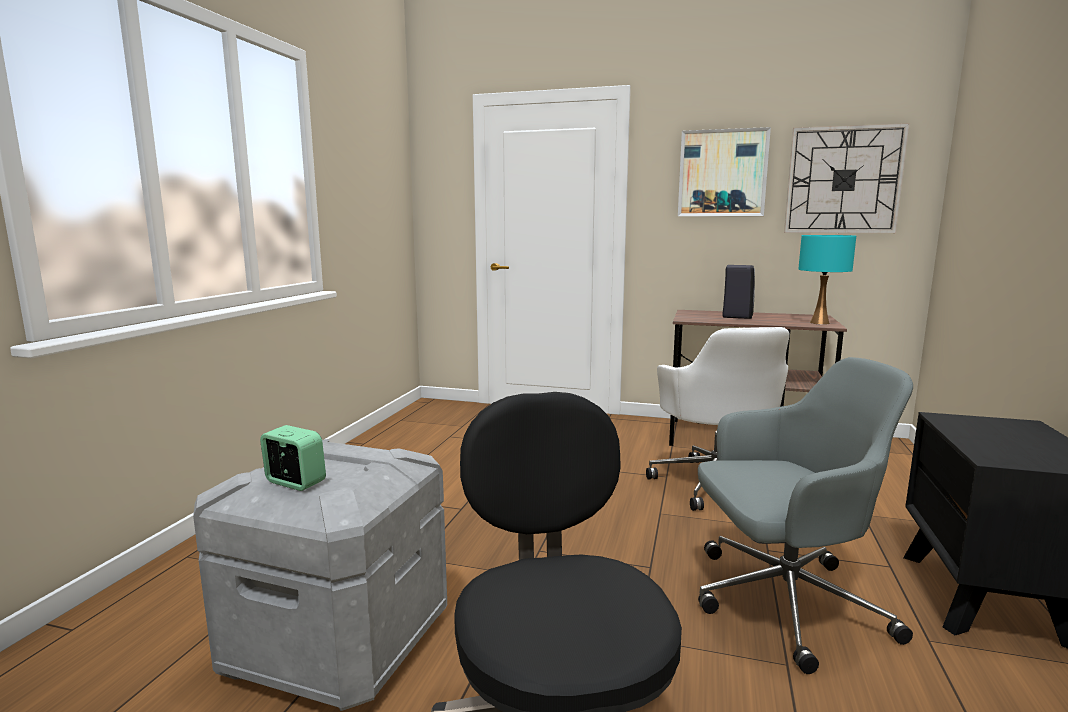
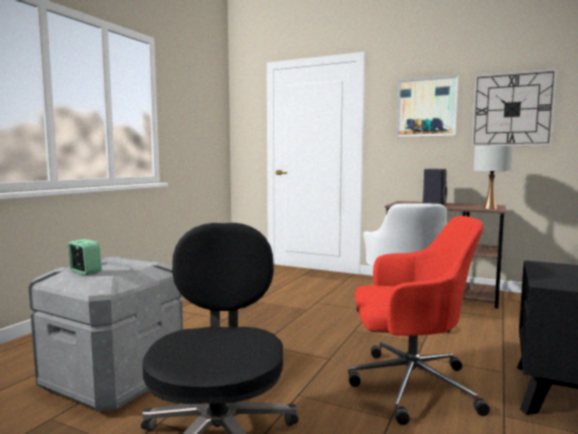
camera: 10 degrees right, 5 degrees down
(782, 603) = (409, 385): grey office chair -> red office chair
(819, 323) = (490, 208): turquoise table lamp -> white table lamp

